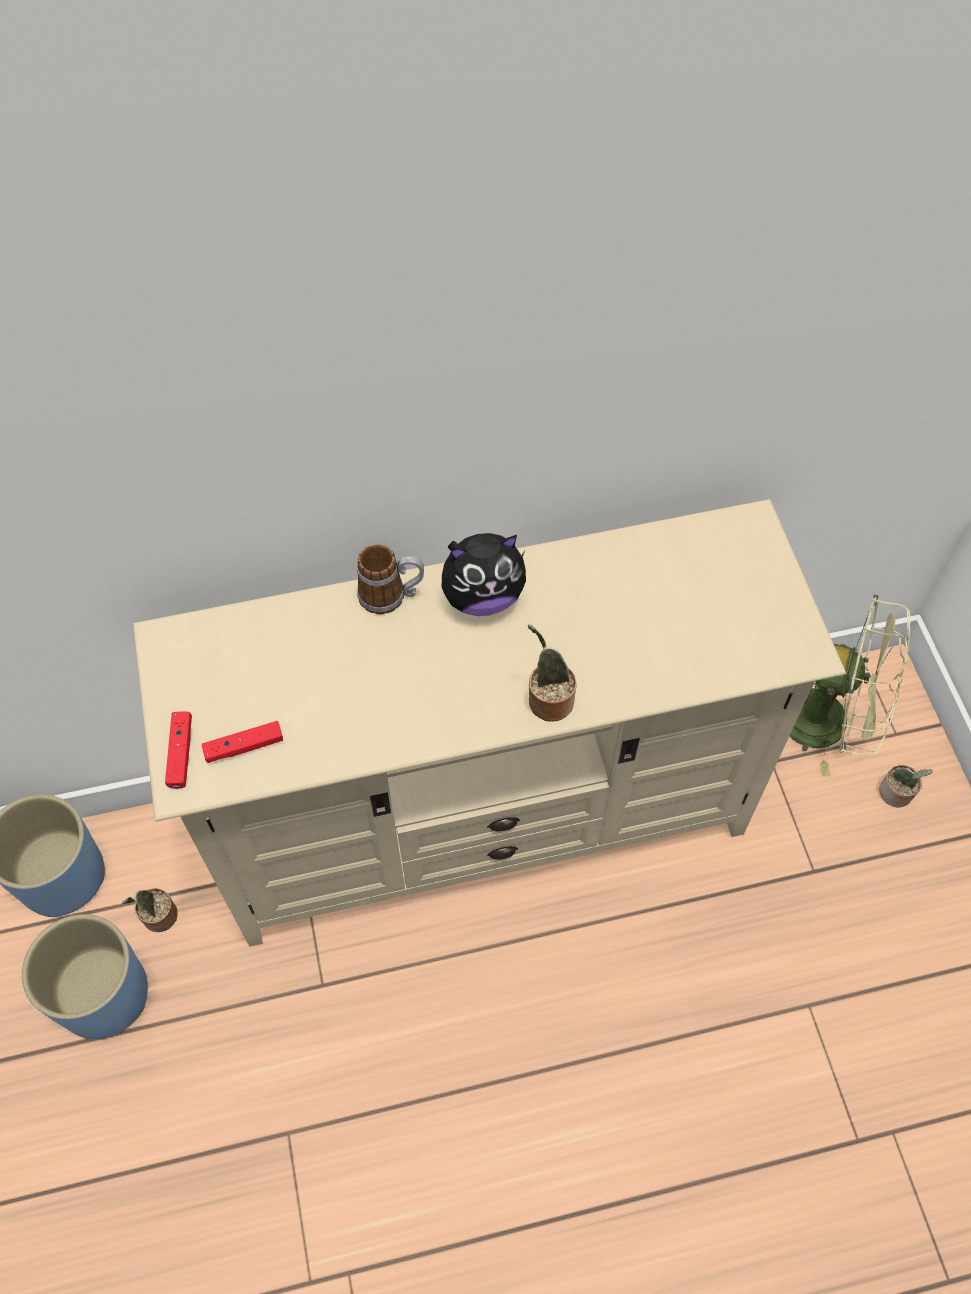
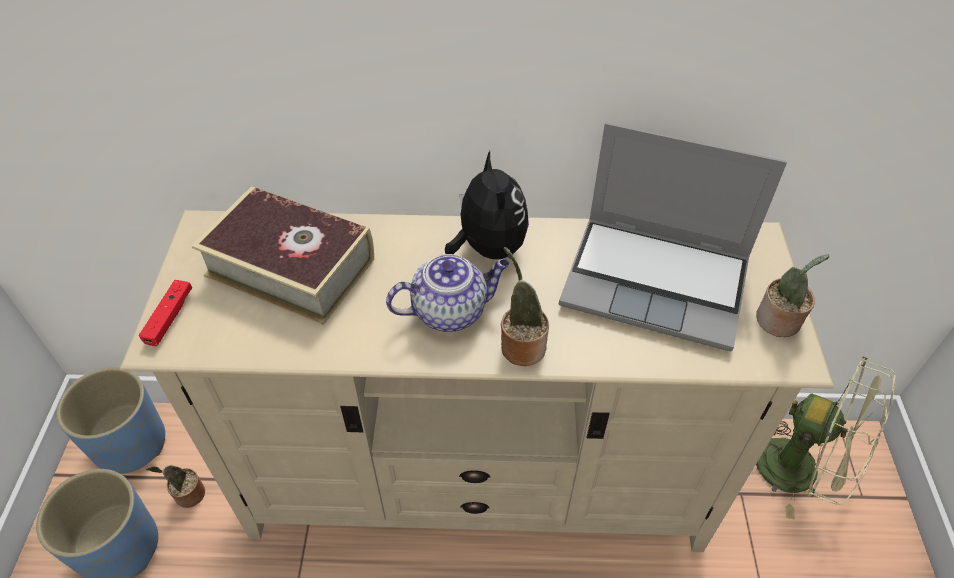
camera: 15 degrees right, 10 degrees down
(244, 746) = (226, 324): red game controller -> none
(283, 666) = (290, 267): none -> book
(391, 596) = (407, 231): mug -> none
(467, 678) = (451, 311): none -> teapot
(482, 596) = (488, 247): plush toy -> plush toy turned 105 degrees counterclockwise
(663, 598) = (658, 282): none -> laptop
(896, 794) = (855, 552): potted plant -> potted plant (778, 322)

